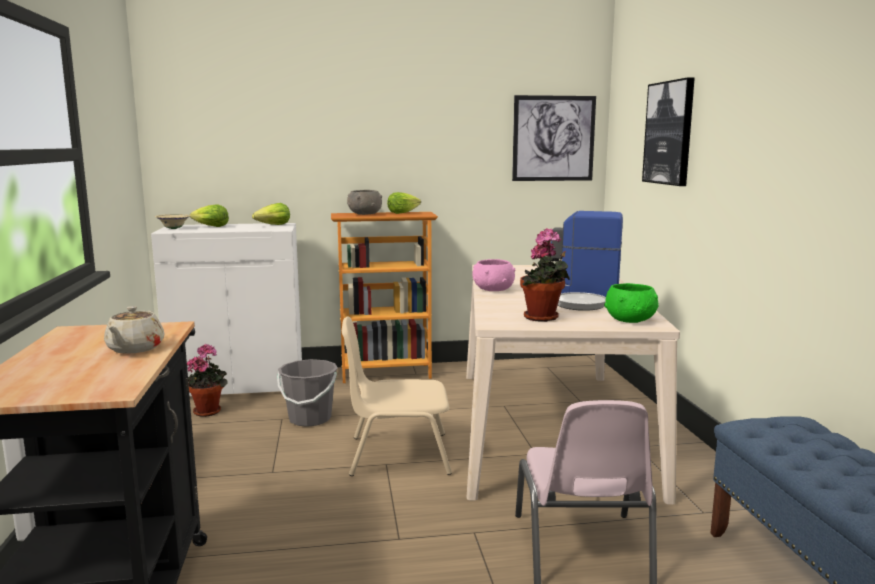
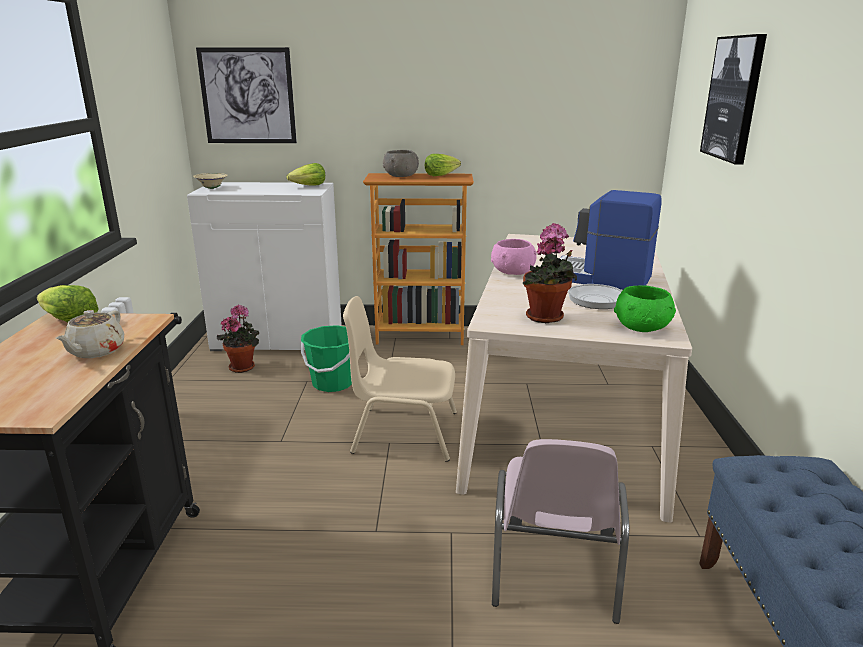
camera: 10 degrees right, 10 degrees up
(210, 226) = (247, 186): lettuce -> lettuce (68, 320)
(309, 419) = (332, 383): grey bucket -> green bucket
(553, 138) = (611, 94): picture -> picture (247, 96)

